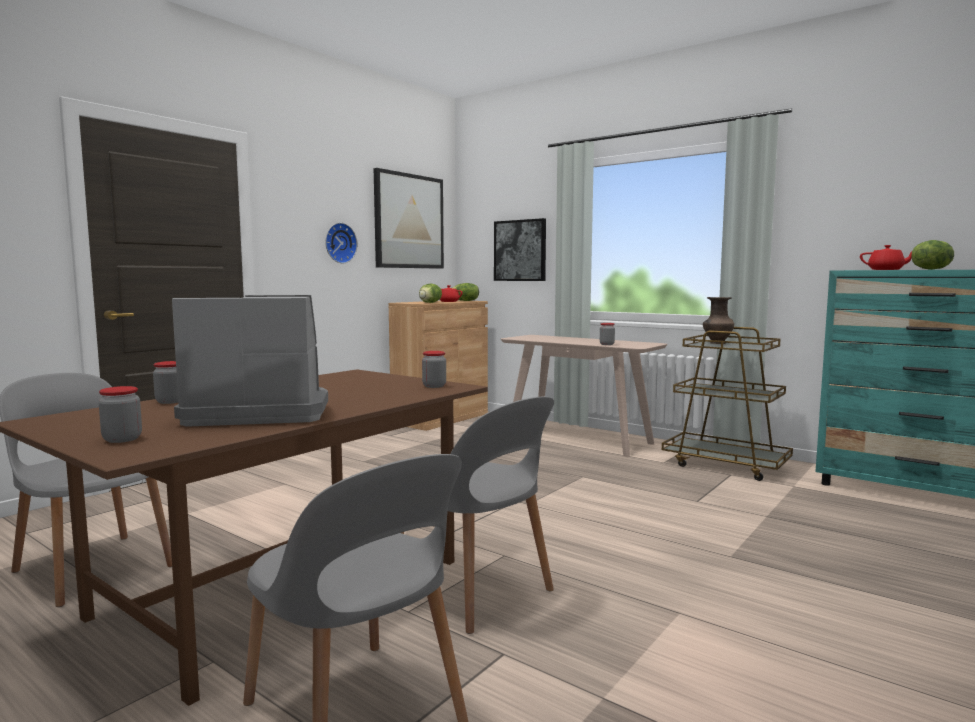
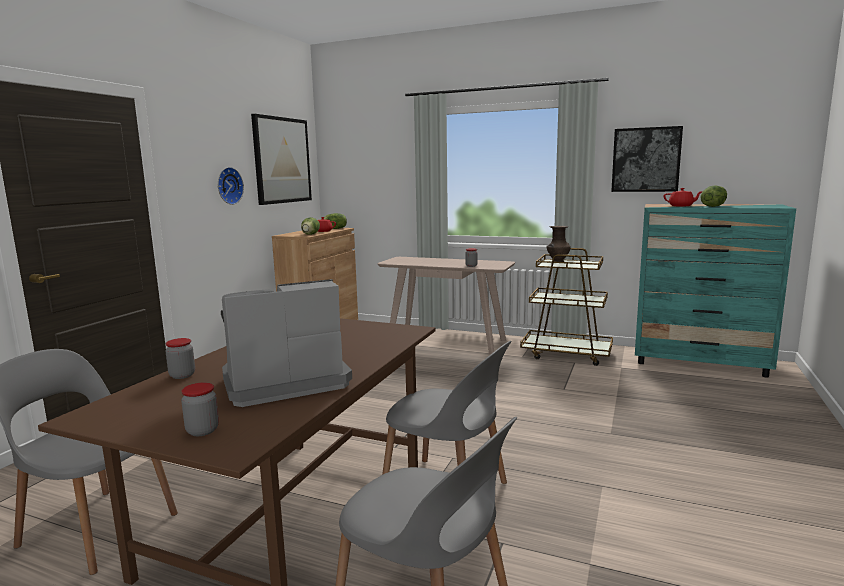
camera: 15 degrees left, 5 degrees up
(434, 386) = (393, 331): jar -> none
(520, 250) = (381, 184): picture -> picture (646, 160)

